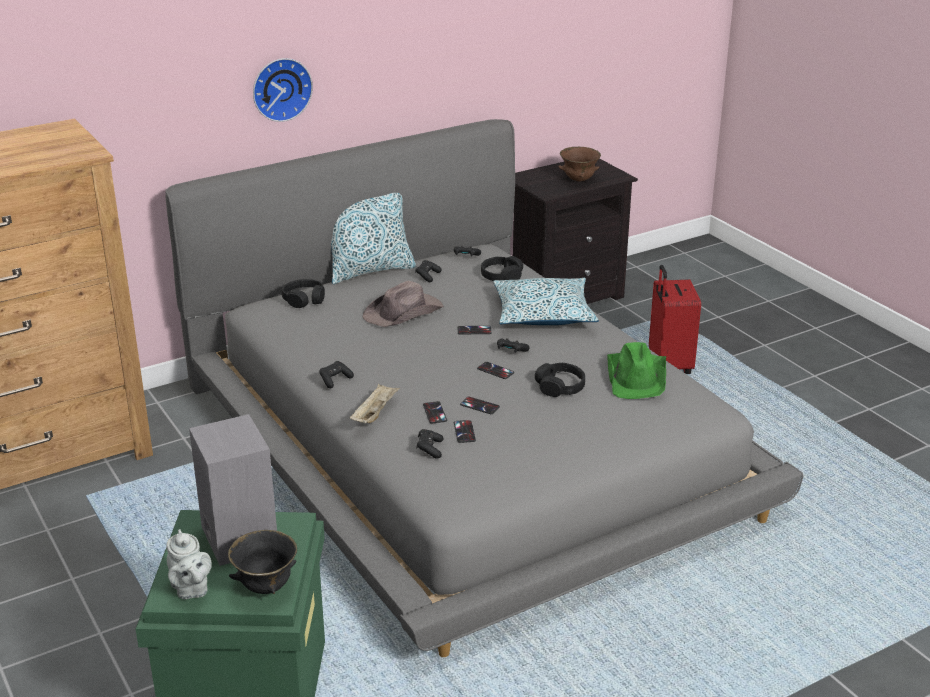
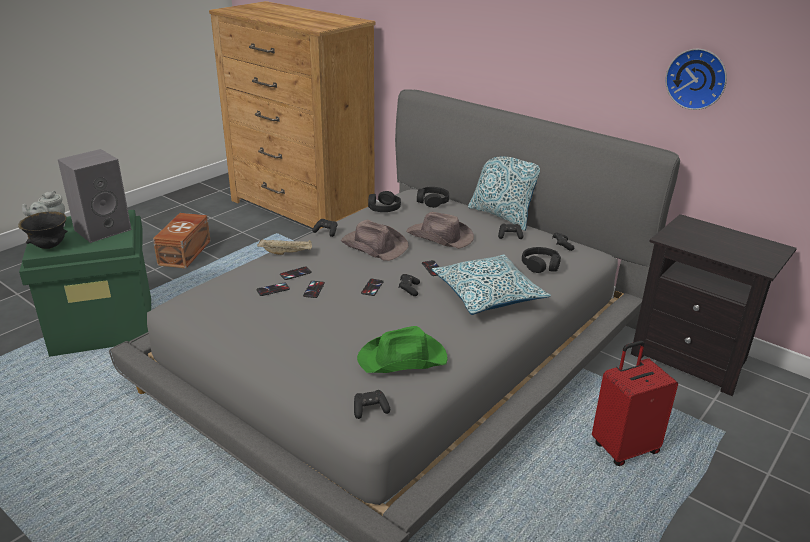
camera: 70 degrees right, 0 degrees up
(68, 595) = (186, 252): none -> brown storage box
(280, 88) = (503, 50): wall clock -> wall clock (697, 78)
(397, 354) = (374, 245): none -> brown hat
(429, 449) = (244, 280): black game controller -> black game controller (370, 409)
(560, 387) = (362, 320): black headphones -> black headphones (383, 208)
(578, 180) = (720, 248): brown bowl -> none

